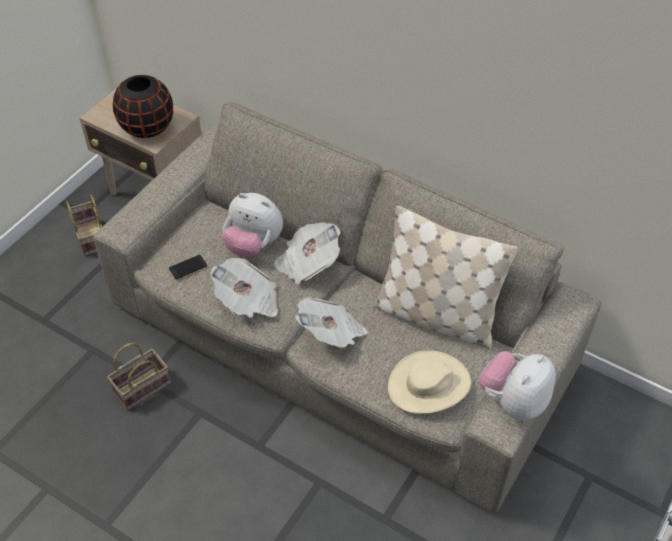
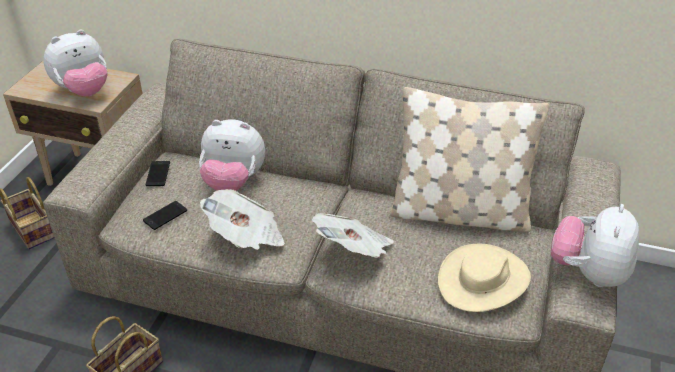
camera: 15 degrees left, 10 degrees down
(147, 127) = (84, 91): black vase -> plush toy
(192, 224) = (158, 174): none -> phone
(307, 263) = (300, 188): newspaper -> none

